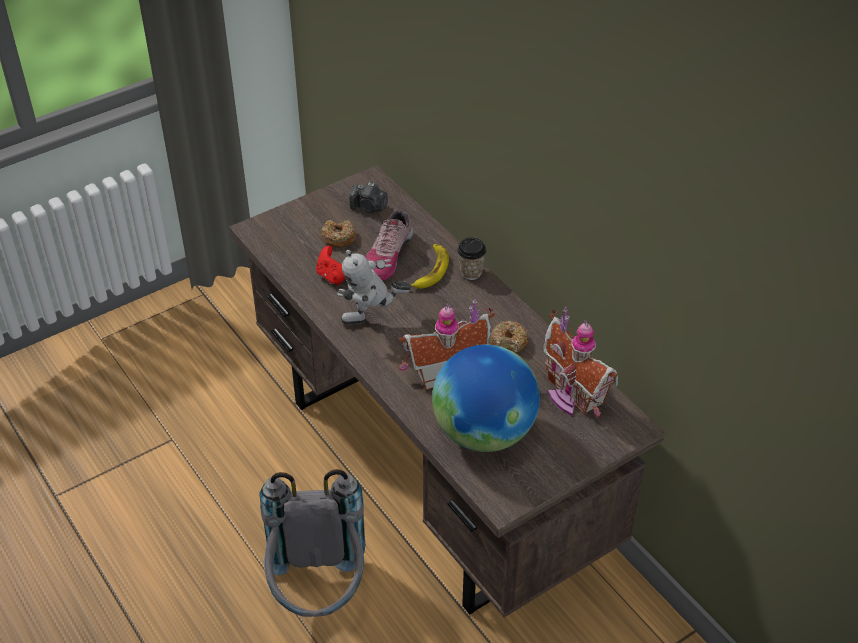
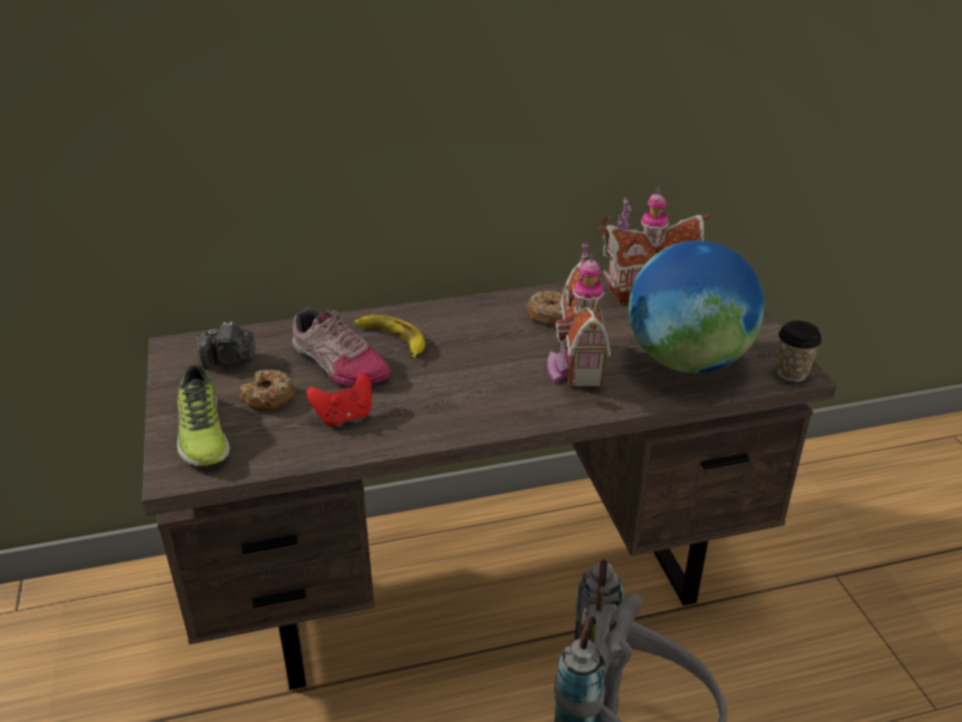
camera: 70 degrees left, 10 degrees down
(292, 225) = (202, 433): none -> shoe
(368, 207) = (229, 360): camera -> camera turned 45 degrees clockwise
(373, 321) = (454, 401): toy robot -> none
(471, 272) = (417, 313): cup -> cup (791, 373)

